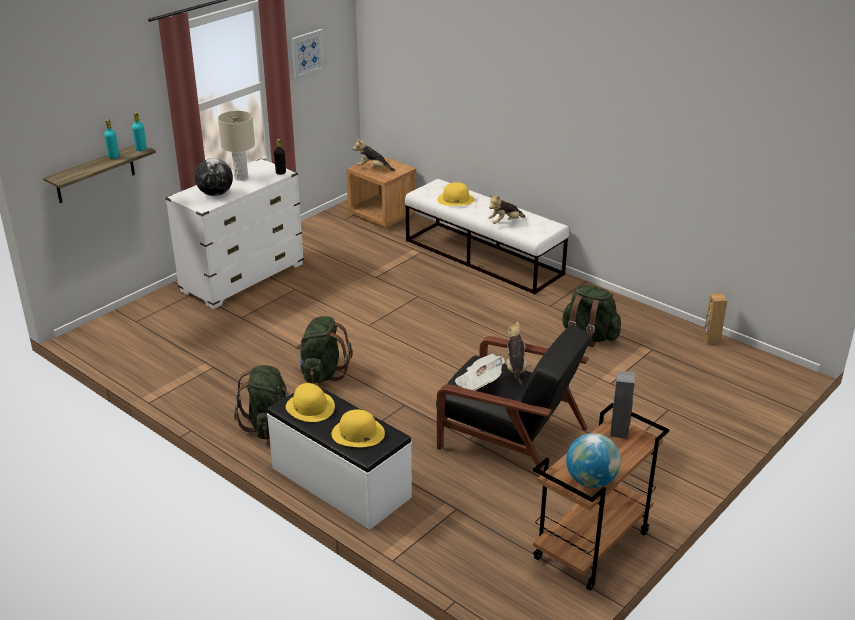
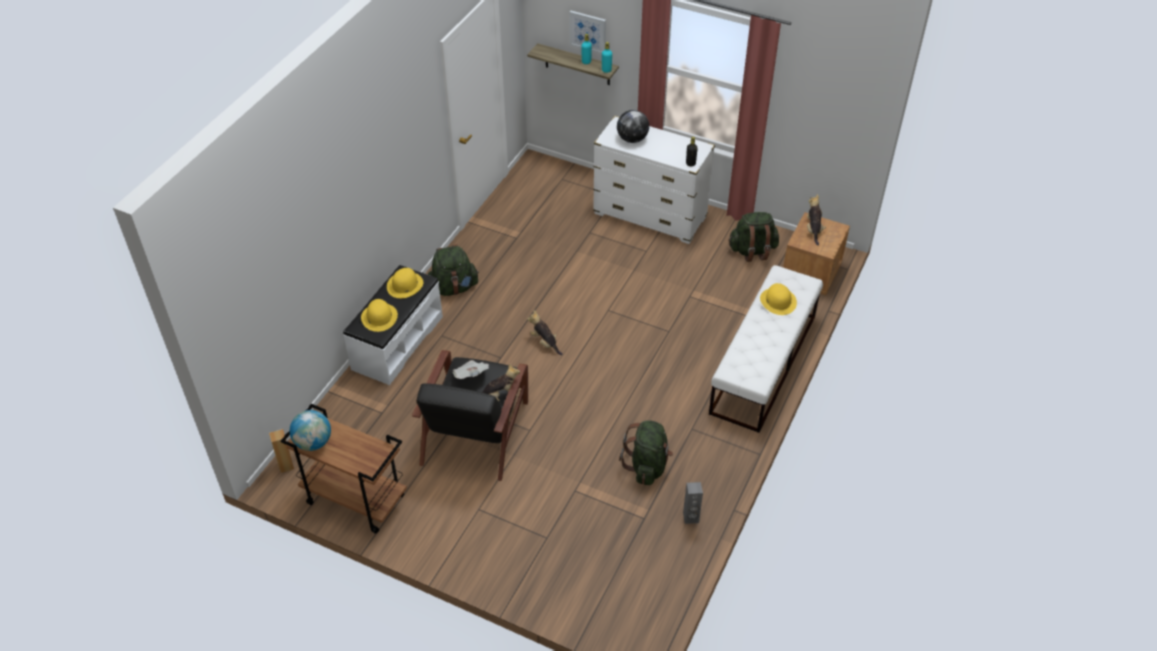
camera: 75 degrees right, 15 degrees up
(241, 177) = (669, 144): beige table lamp -> none
(307, 53) = (812, 94): picture -> picture (588, 31)
(322, 373) = (528, 299): green backpack -> green backpack (752, 251)
(505, 222) = (746, 345): plush toy -> plush toy (545, 343)
(619, 431) = (377, 454): grey speaker -> grey speaker (691, 518)
(711, 340) = (679, 567): brown speaker -> brown speaker (286, 466)

